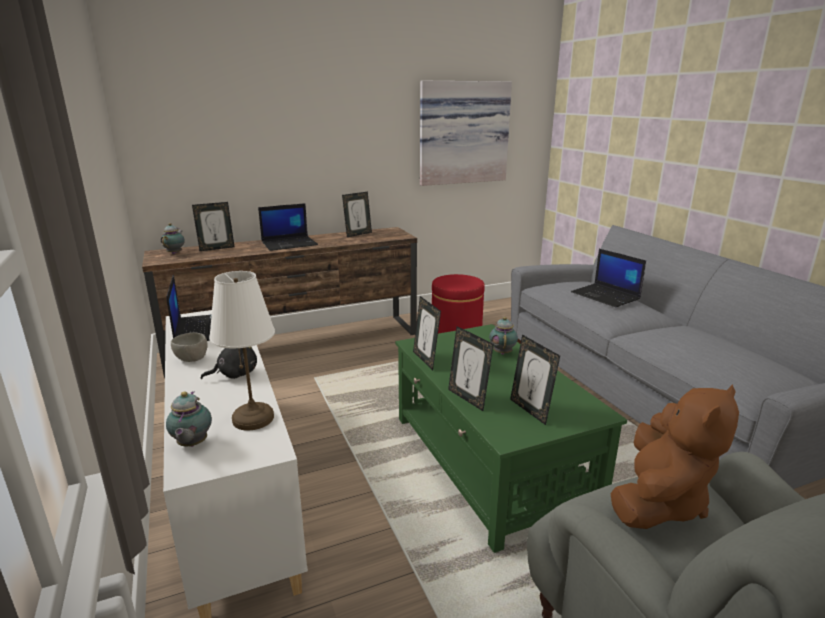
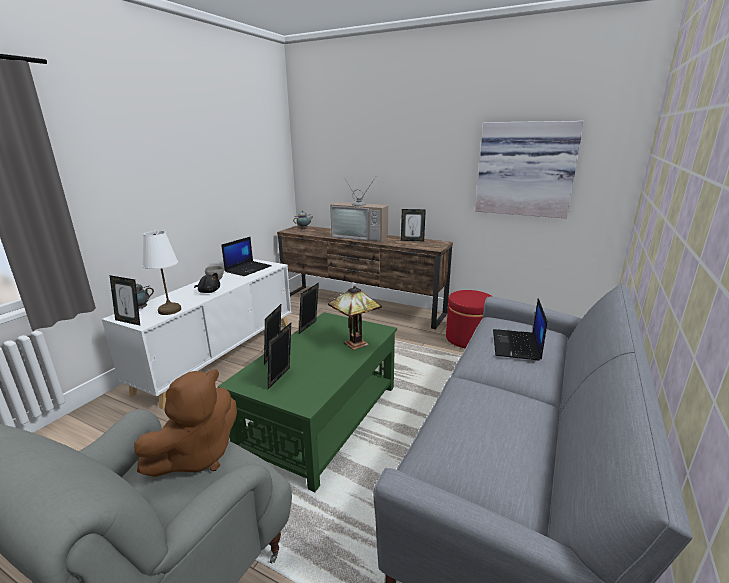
camera: 50 degrees right, 0 degrees up
(216, 248) = (325, 230): picture frame -> picture frame (130, 321)
(290, 244) = (361, 236): laptop -> television
(502, 352) = (355, 345): teapot -> table lamp
(659, 502) = (197, 456): brown plush toy -> brown plush toy turned 45 degrees counterclockwise

